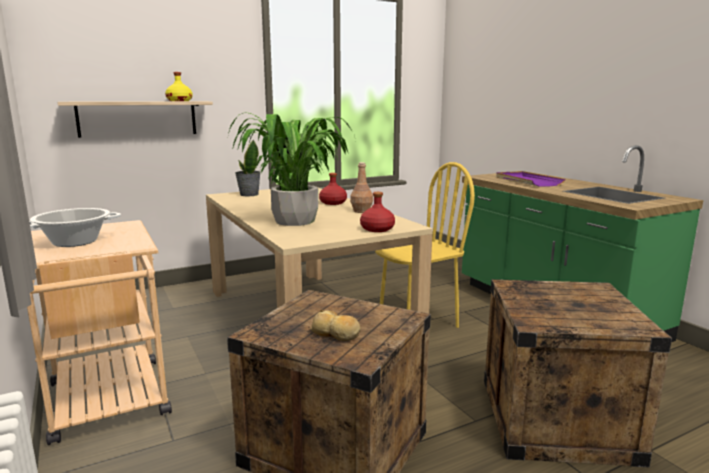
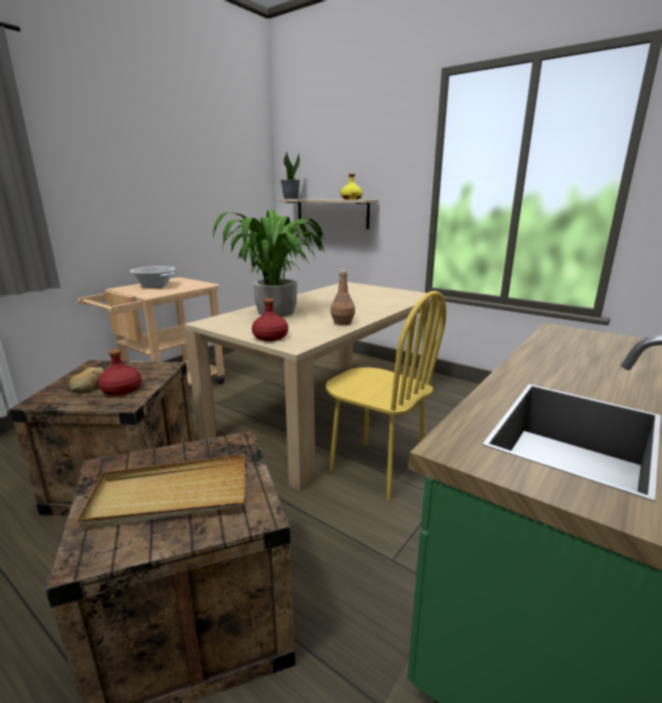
camera: 65 degrees right, 5 degrees up
(248, 194) = (361, 288): potted plant -> potted plant (290, 199)
(333, 203) = (366, 310): red bottle -> red bottle (122, 390)
(527, 181) = (582, 357): purple tray -> none
(577, 305) = (170, 496): none -> beige tray

